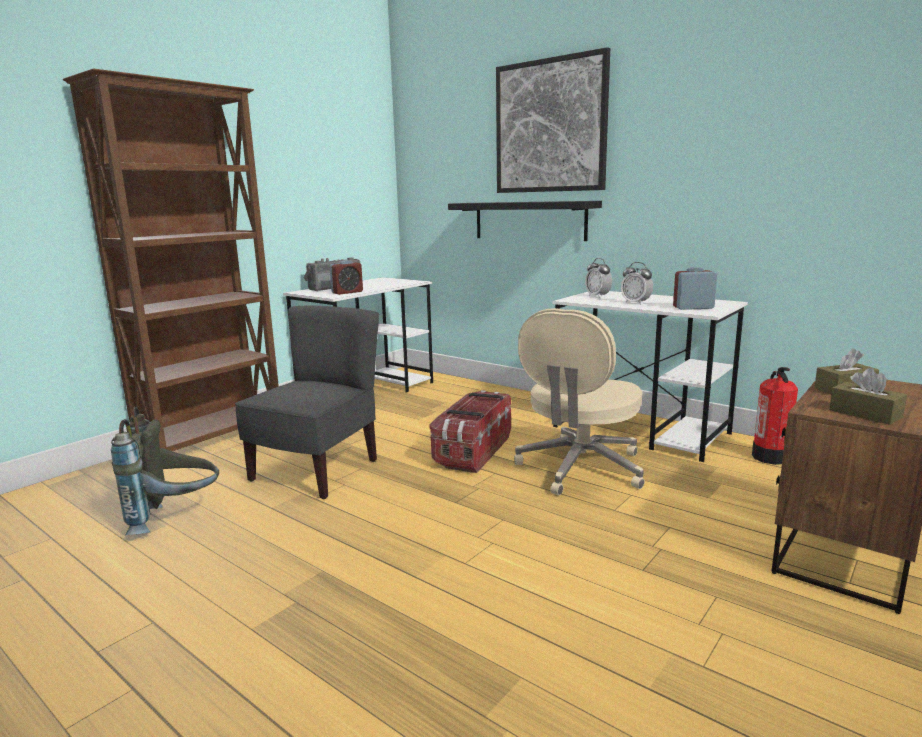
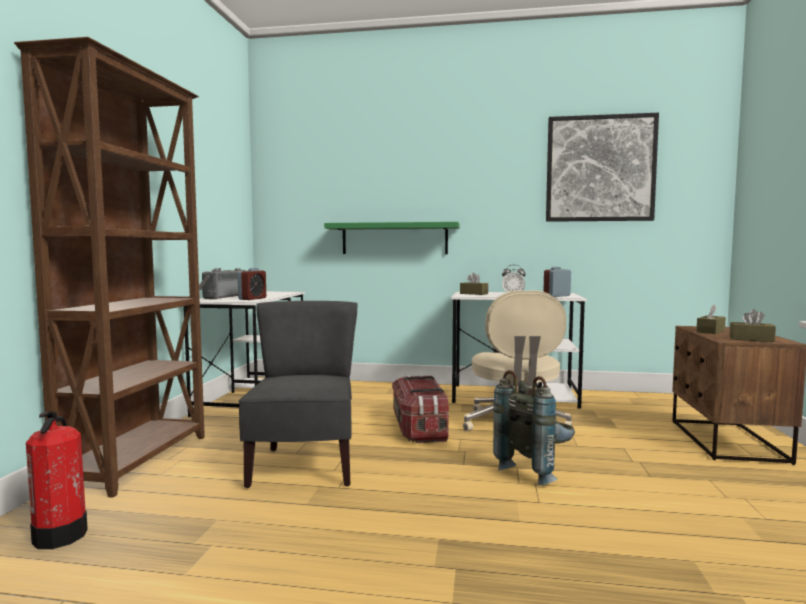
camera: 30 degrees left, 10 degrees down
(176, 518) = (212, 538): grey backpack -> grey backpack (536, 470)
(529, 220) = (394, 239): black shelf -> green shelf
(550, 126) = (413, 166): picture -> picture (600, 169)
(598, 296) = (473, 294): alarm clock -> brown tissue box
(770, 457) = (611, 399): fire extinguisher -> fire extinguisher (61, 536)

